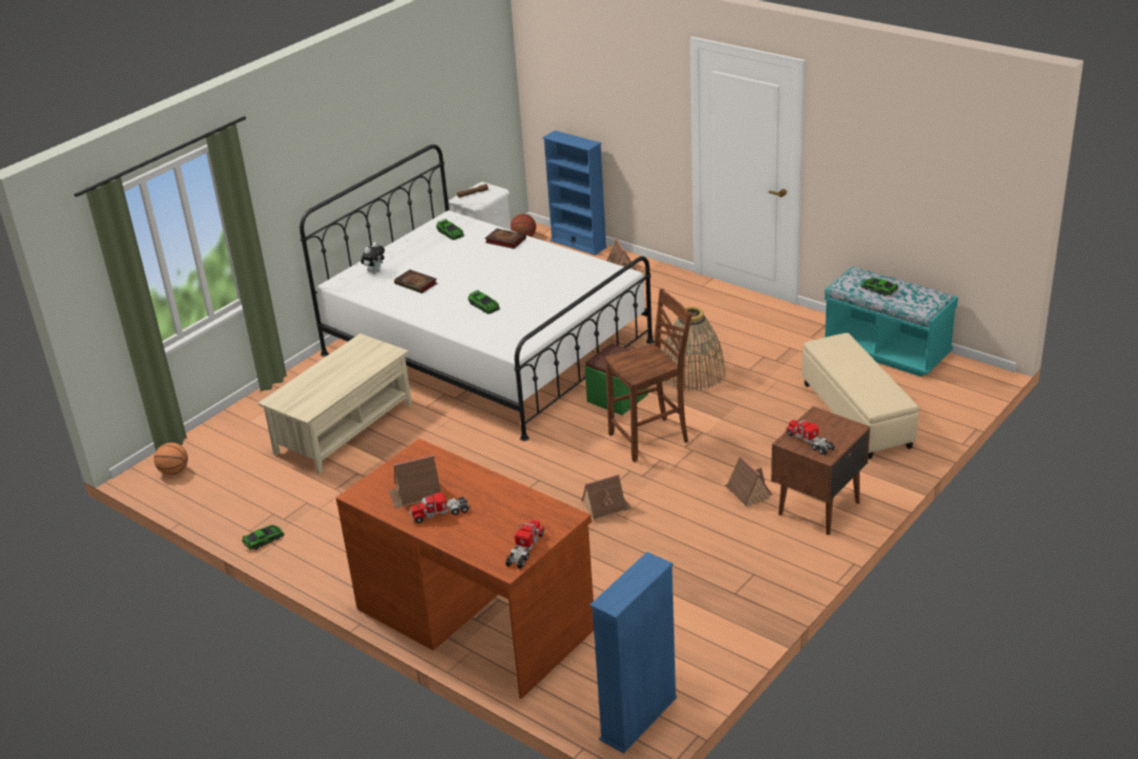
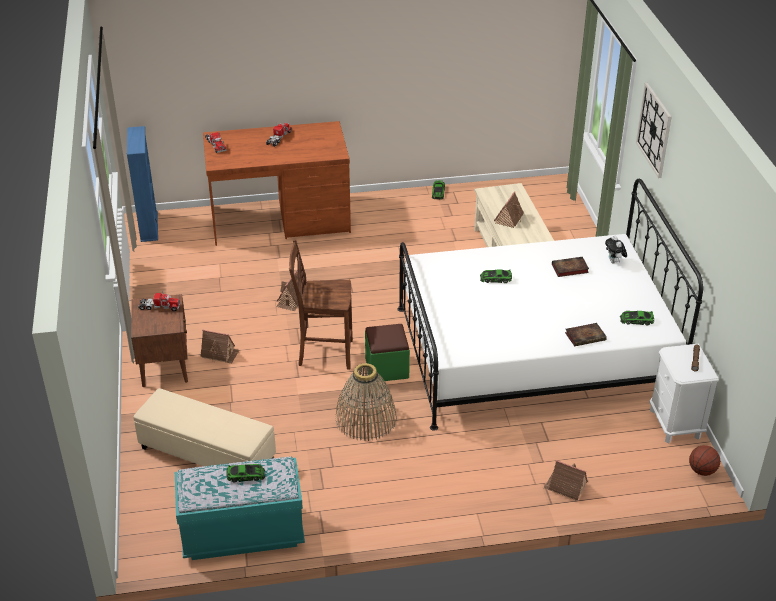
camera: 130 degrees right, 5 degrees up
(174, 472) = (546, 190): basketball -> none
(287, 154) = (654, 130): none -> wall clock
(415, 494) = (305, 138): toy house -> toy house (509, 218)
(578, 244) = (650, 495): blue bookcase -> none
(651, 439) = (324, 353): brown chair -> brown chair turned 75 degrees clockwise

